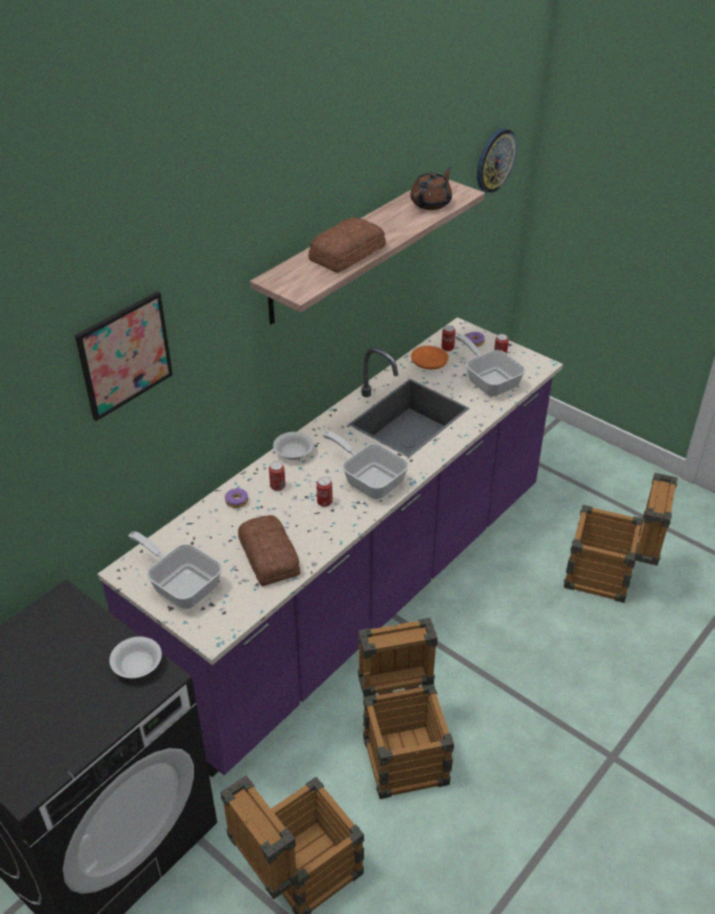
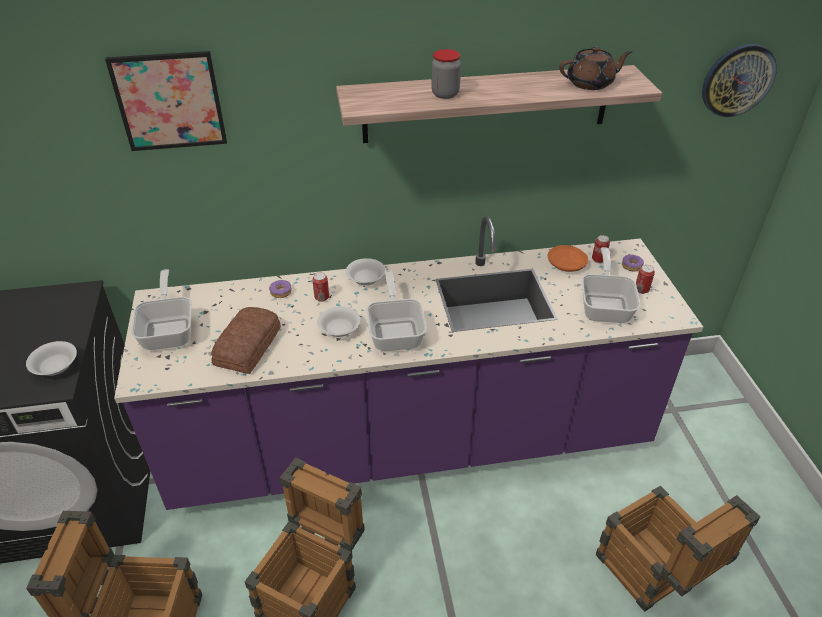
camera: 40 degrees right, 0 degrees up
(324, 502) = (339, 329): can -> white bowl
(345, 253) = (445, 94): bread -> jar

